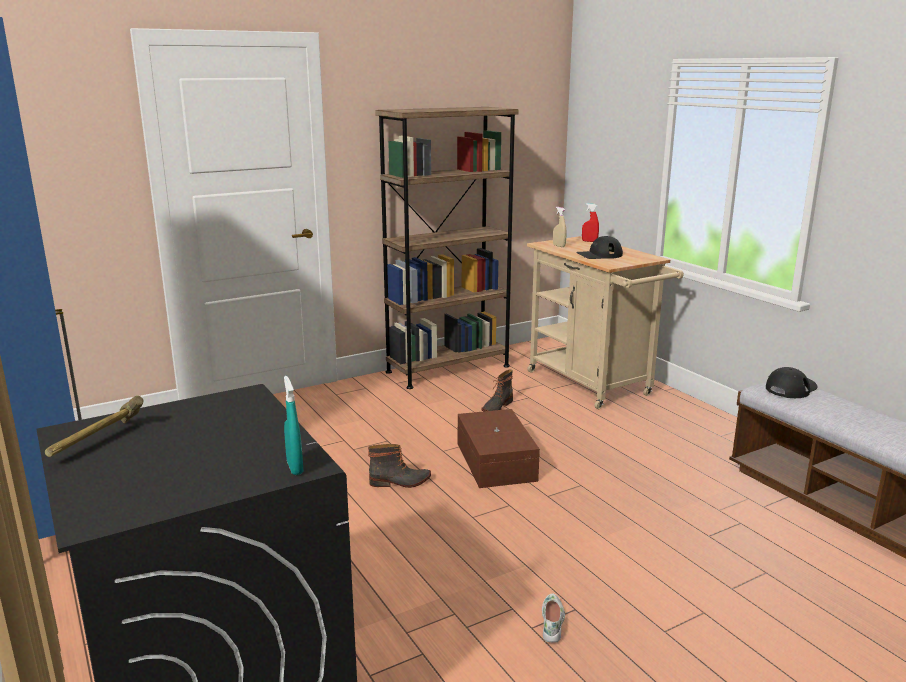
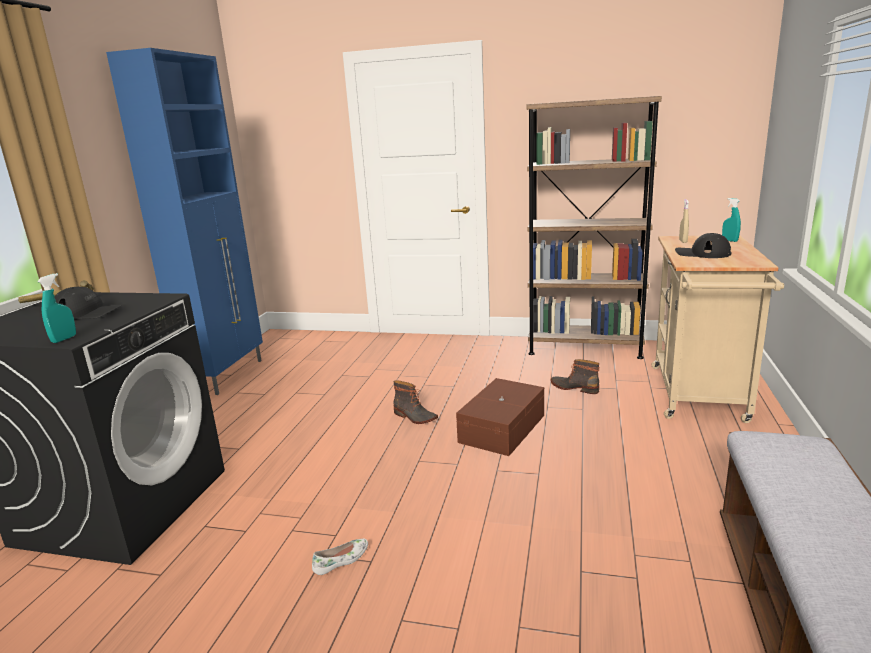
camera: 45 degrees right, 0 degrees up
(496, 407) = (574, 387): boot -> boot turned 45 degrees clockwise
(589, 241) = (729, 240): red spray bottle -> turquoise spray bottle
(791, 388) = (793, 449): black cap -> black cap (87, 313)

